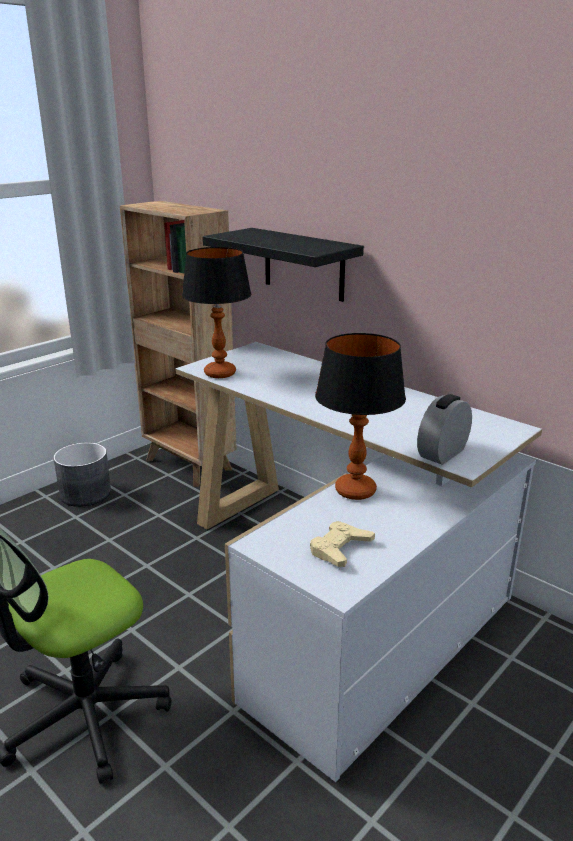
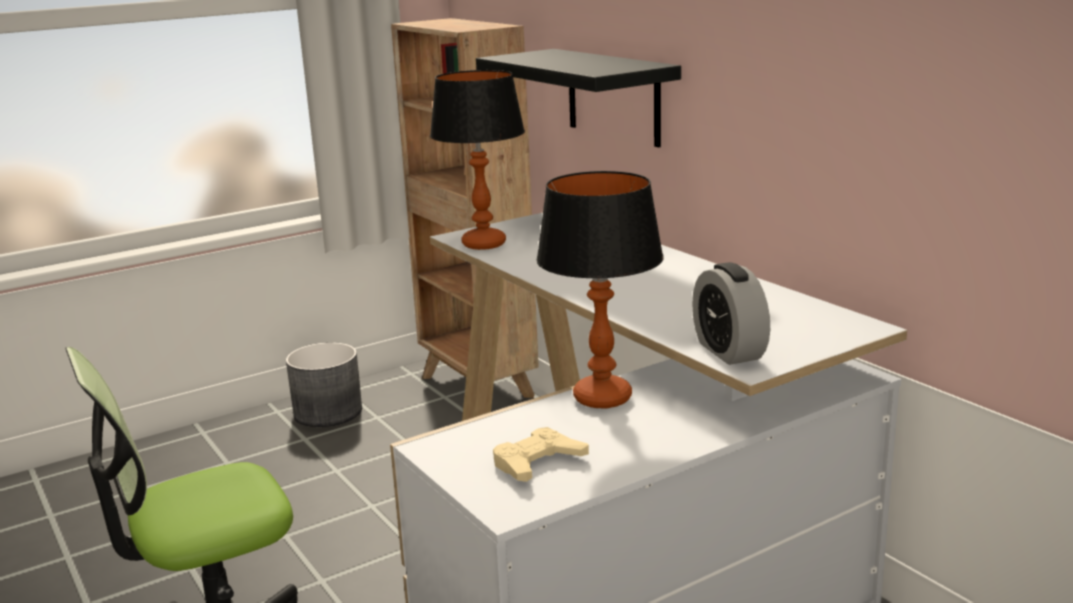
camera: 15 degrees right, 5 degrees down
(442, 453) = (729, 351): alarm clock -> alarm clock turned 75 degrees counterclockwise

